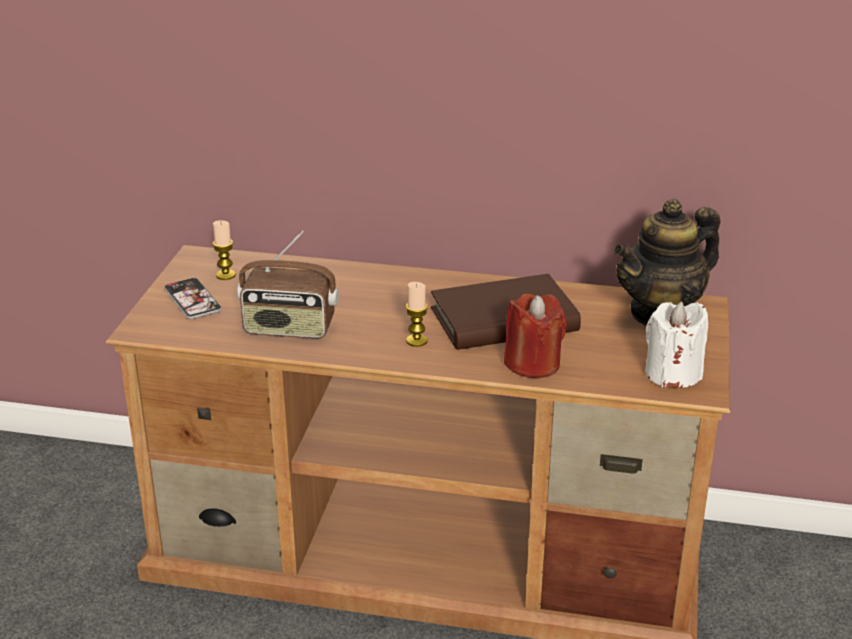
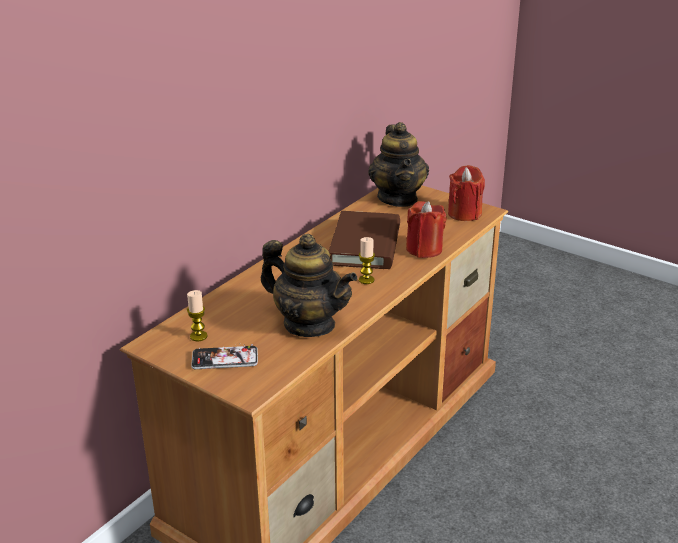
camera: 65 degrees left, 0 degrees up
(289, 329) = (309, 324): radio -> teapot
(672, 374) = (464, 213): white candle -> red candle

